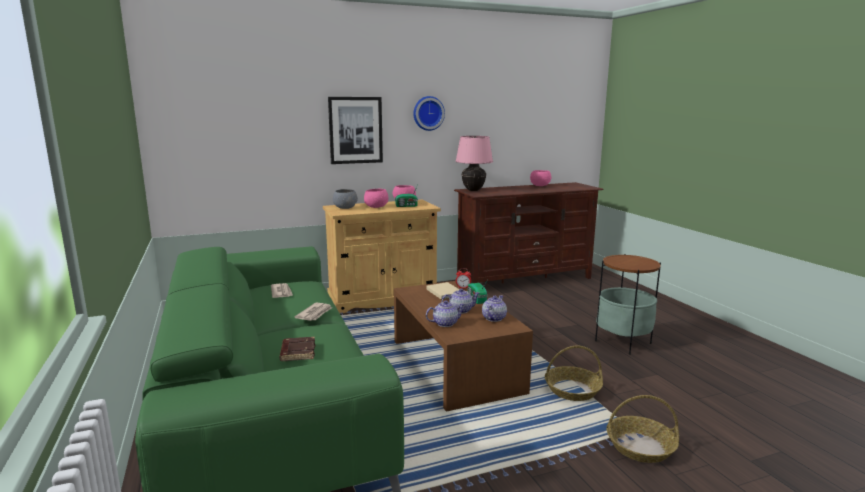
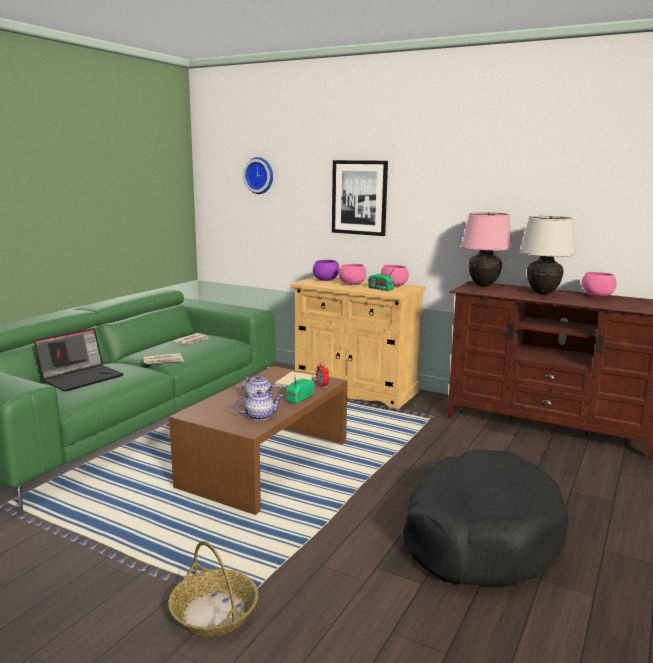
camera: 50 degrees right, 0 degrees up
(297, 352) = (82, 377): brown book -> laptop
(345, 208) = (325, 280): grey bowl -> purple bowl
(428, 113) = (443, 181): wall clock -> wall clock (260, 175)
(445, 323) = (216, 403): teapot -> none
(515, 189) = (542, 293): none -> beige table lamp
(572, 390) = (297, 536): basket -> none
(623, 342) = (479, 535): side table -> black dog bed

